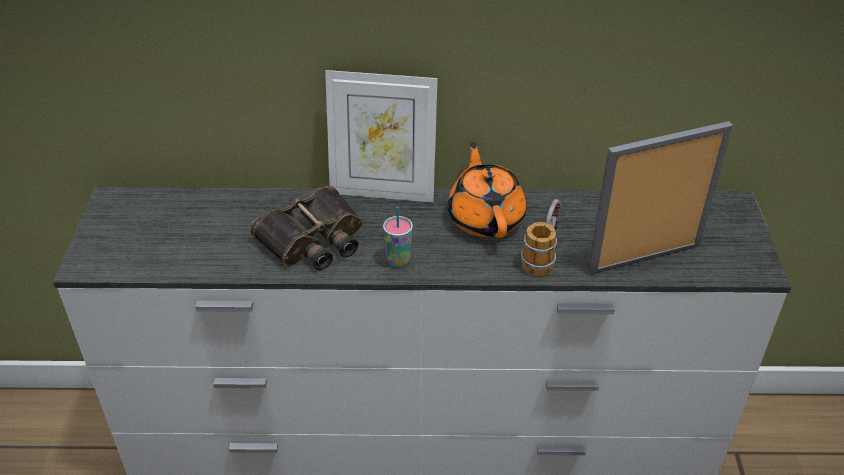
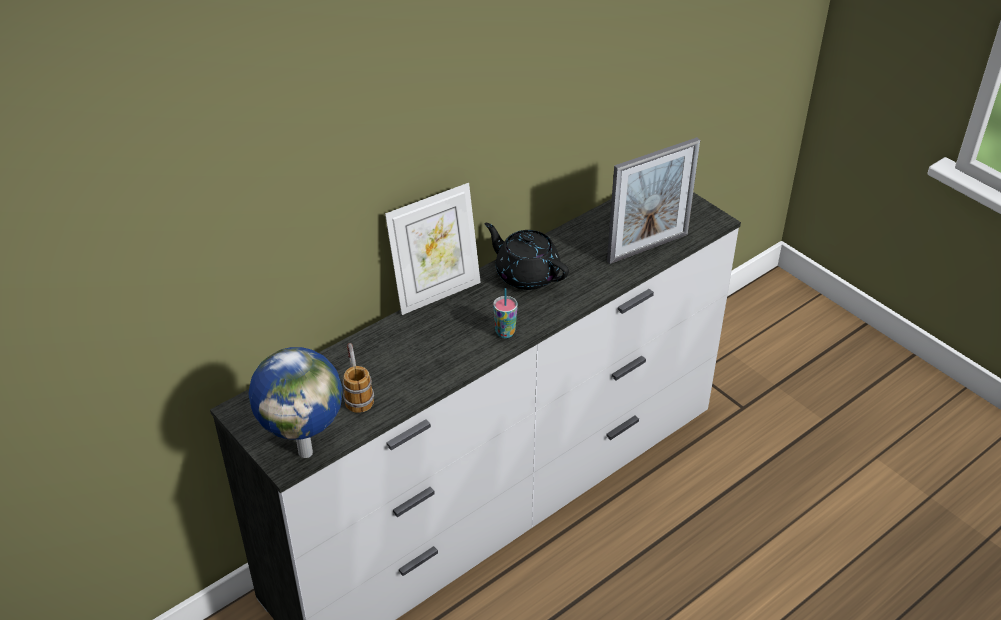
camera: 40 degrees left, 0 degrees up
(110, 263) = (306, 451): none -> globe
(314, 240) = (432, 352): binoculars -> none
(485, 217) = (526, 274): orange teapot -> black teapot
(542, 255) = (589, 279): mug -> mug (357, 393)
(644, 258) = (647, 248): picture frame -> picture frame turned 150 degrees counterclockwise

